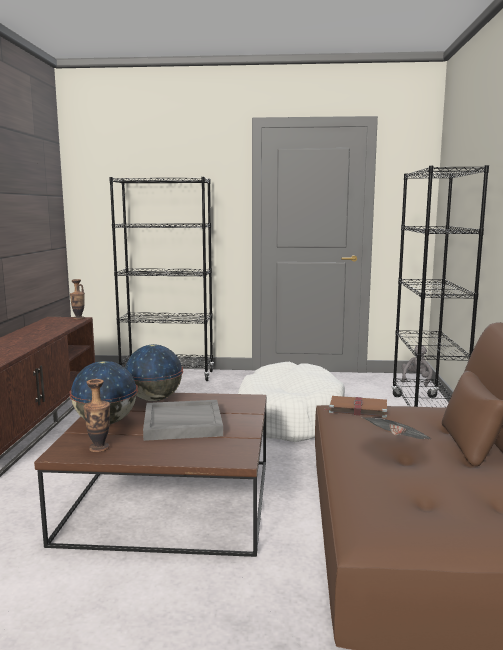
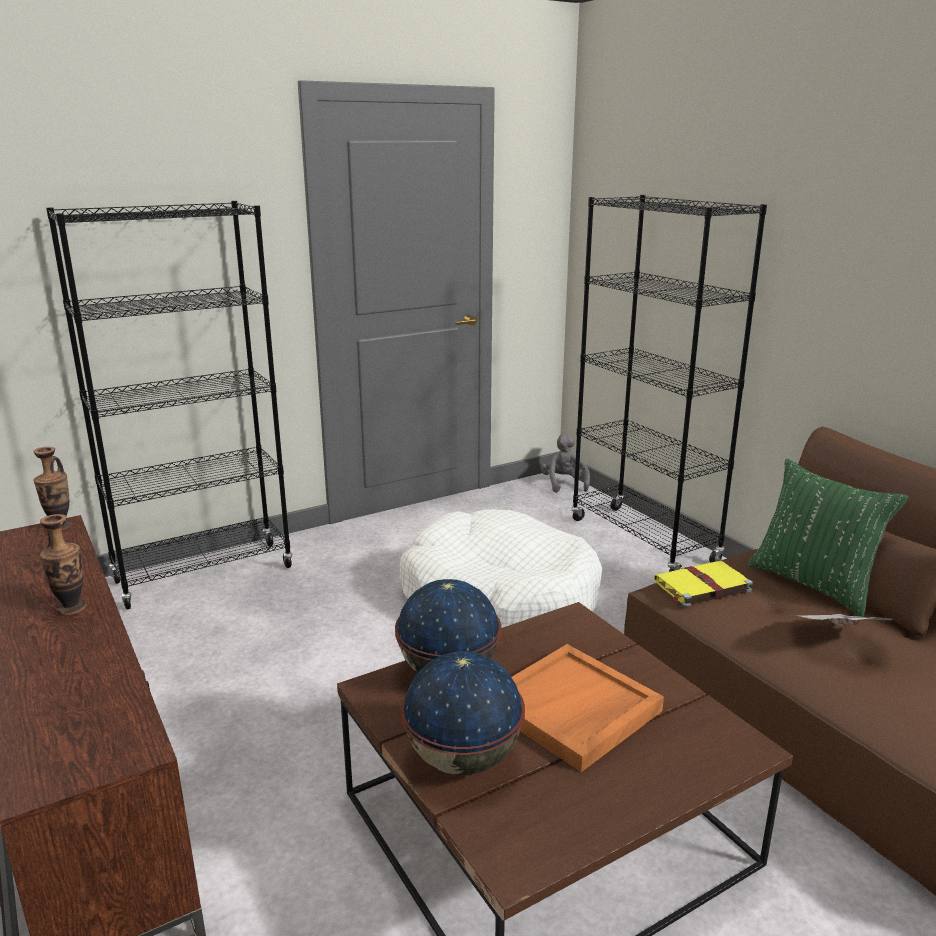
camera: 35 degrees left, 10 degrees up
(99, 448) = (550, 822): vase -> vase (71, 608)
(182, 423) = (573, 710): grey tray -> orange tray
(357, 408) = (701, 586): brown book -> yellow book
(438, 425) = (813, 584): none -> green pillow

